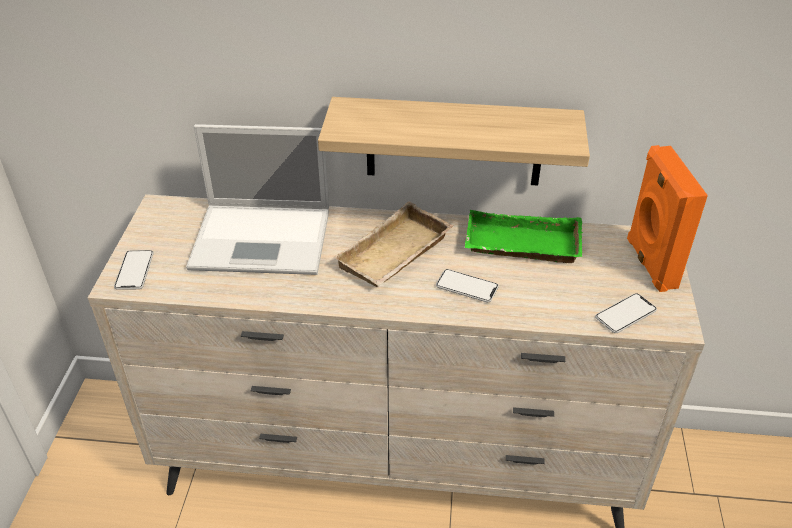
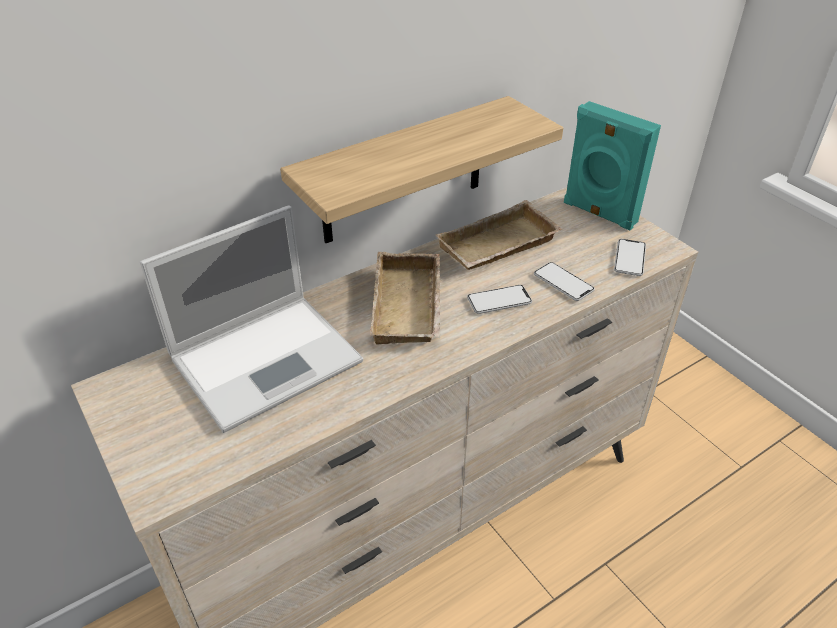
camera: 40 degrees left, 0 degrees up
(134, 271) = (160, 469): phone -> phone (563, 282)
(520, 246) = (498, 246): green tray -> beige tray
(649, 263) = (598, 213): orange speaker -> turquoise speaker

